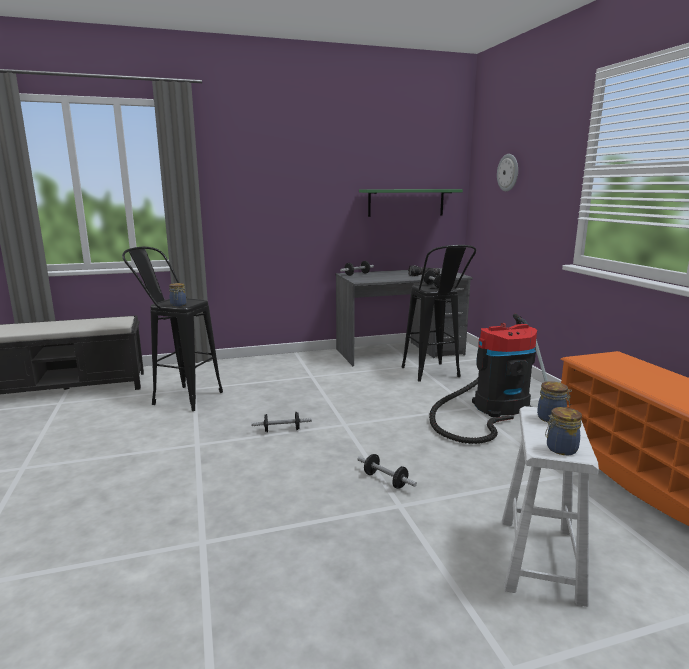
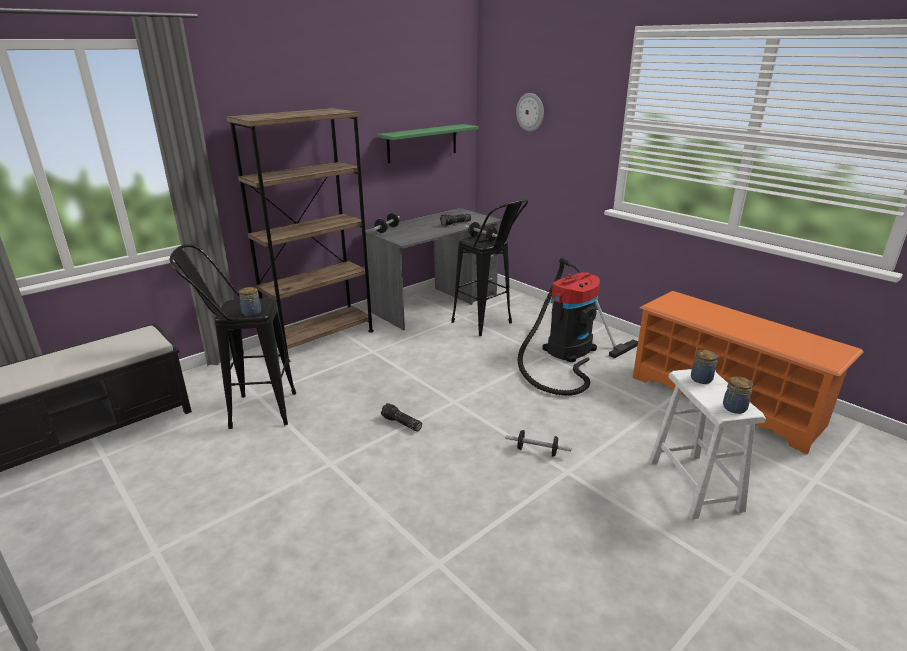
camera: 25 degrees left, 10 degrees up
(279, 361) = (321, 338): none -> brown bookcase
(282, 430) = (401, 423): dumbbell -> flashlight

